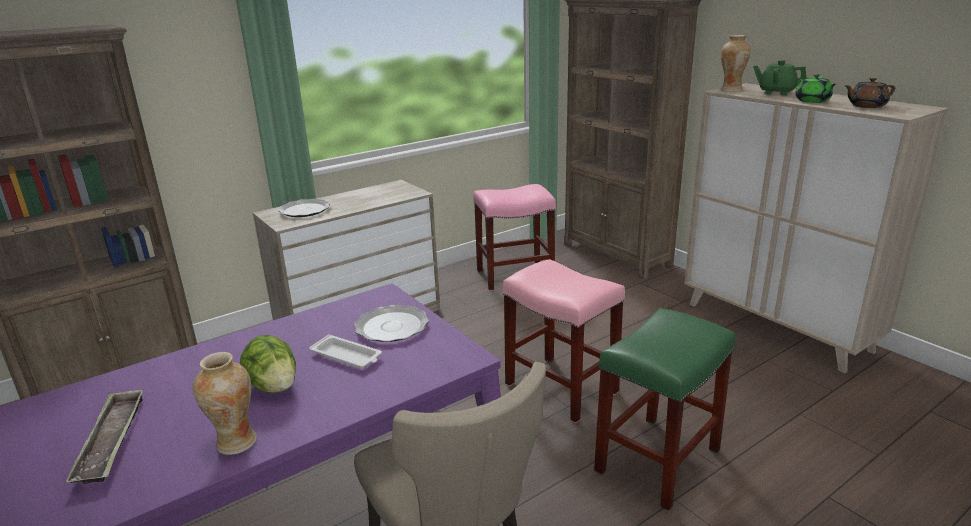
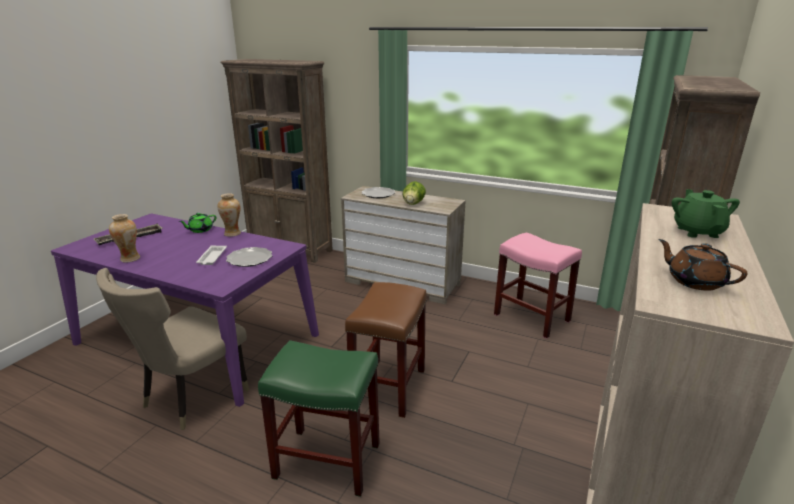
camera: 60 degrees right, 0 degrees up
(274, 386) = (178, 251): lettuce -> lettuce (413, 204)
(562, 388) = (388, 387): pink stool -> brown stool
(731, 90) = (672, 212): vase -> vase (232, 233)
(812, 101) = (674, 251): green teapot -> green teapot (200, 230)

